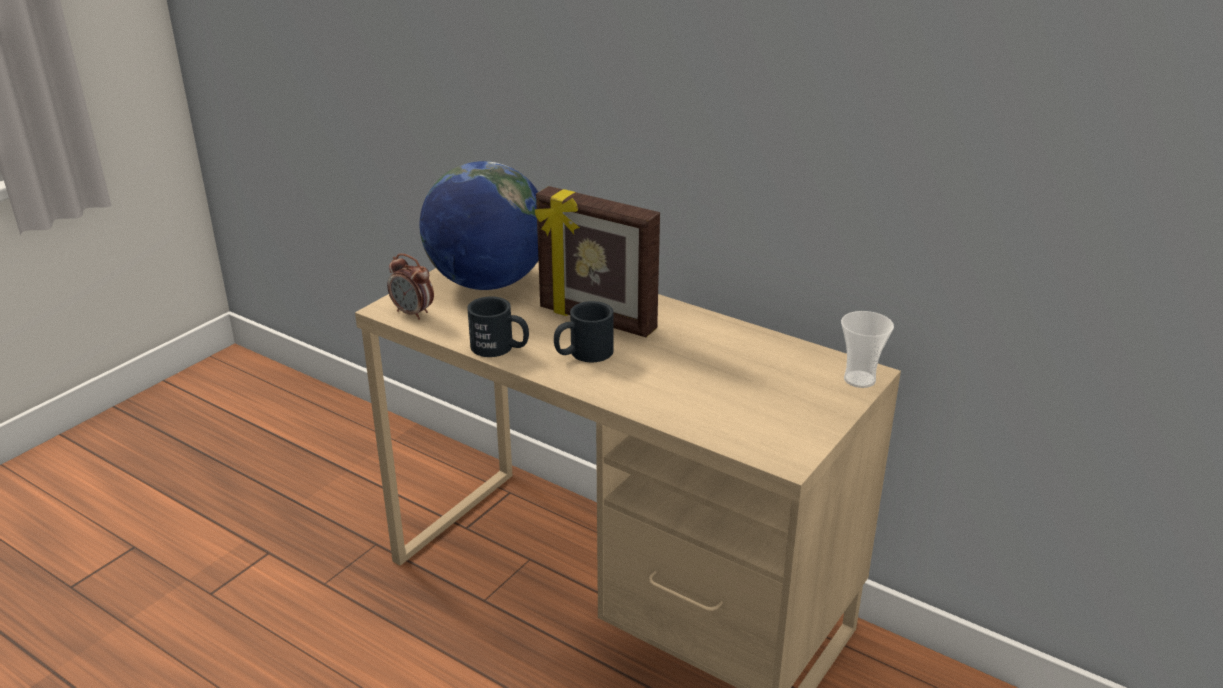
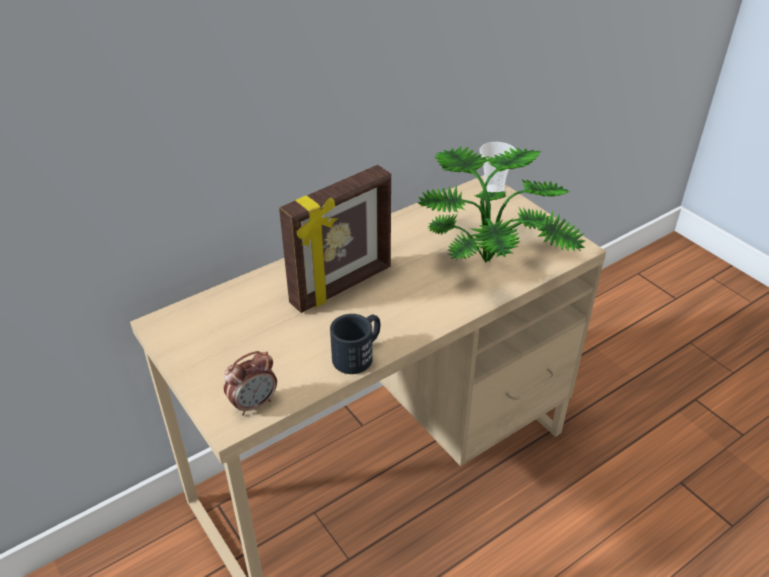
camera: 70 degrees left, 10 degrees up
(487, 282) = (226, 338): globe -> none
(583, 354) = (395, 307): black mug -> none
(717, 398) = (492, 256): none -> potted plant

